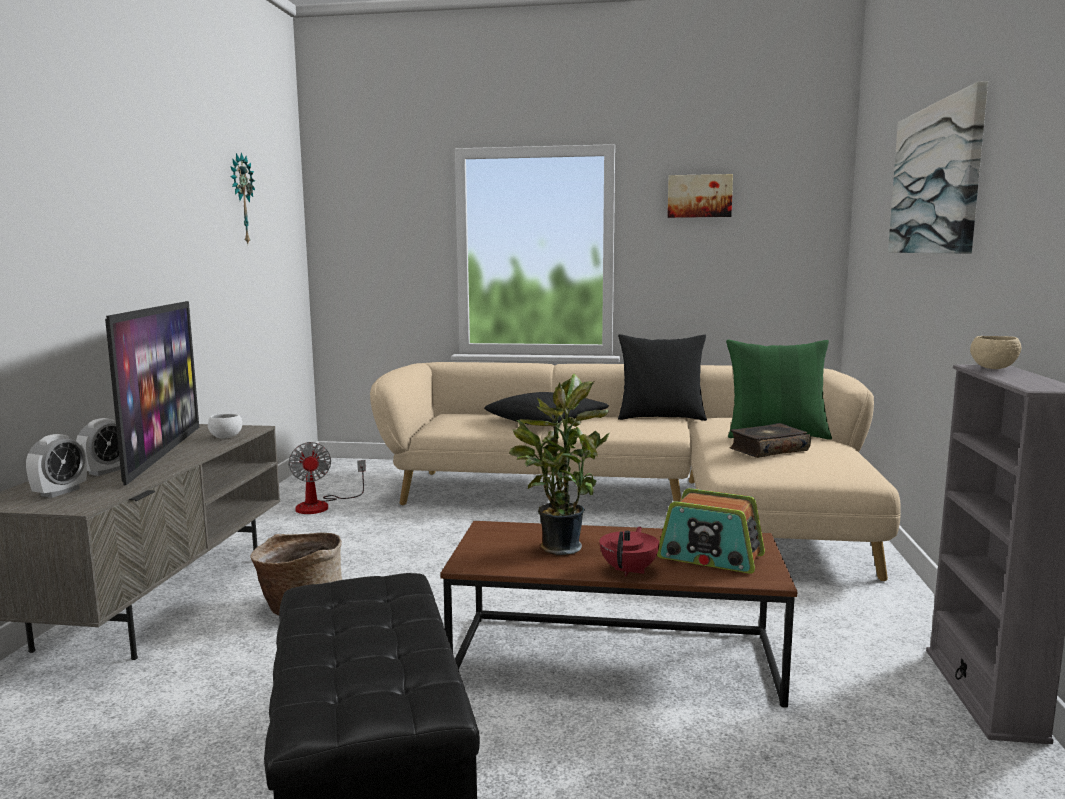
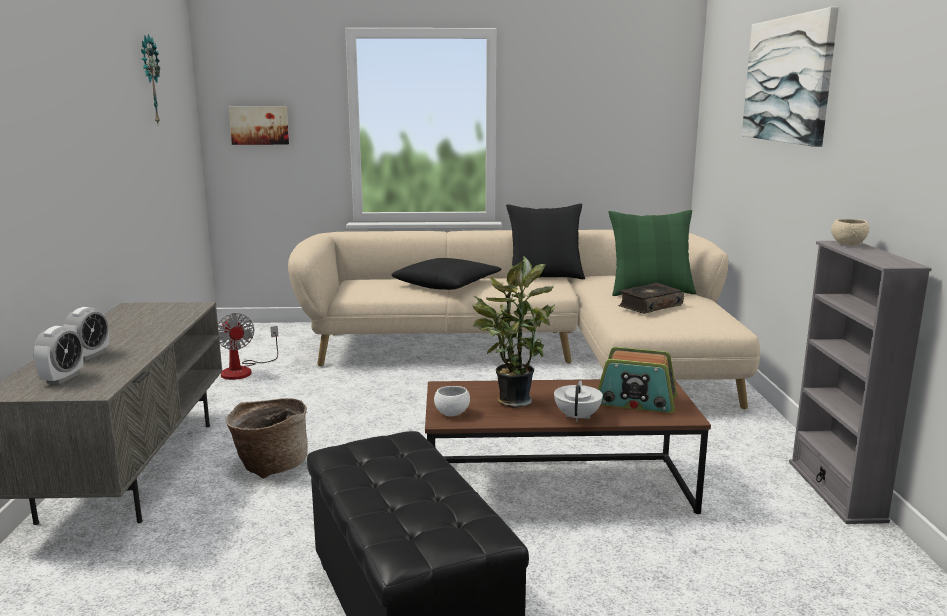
camera: 10 degrees left, 5 degrees up
(162, 453) = (129, 335): television -> none
(226, 437) = (178, 316): white bowl -> white bowl (452, 413)
(629, 570) = (577, 417): red teapot -> white teapot
(699, 196) = (571, 77): picture -> picture (259, 125)

